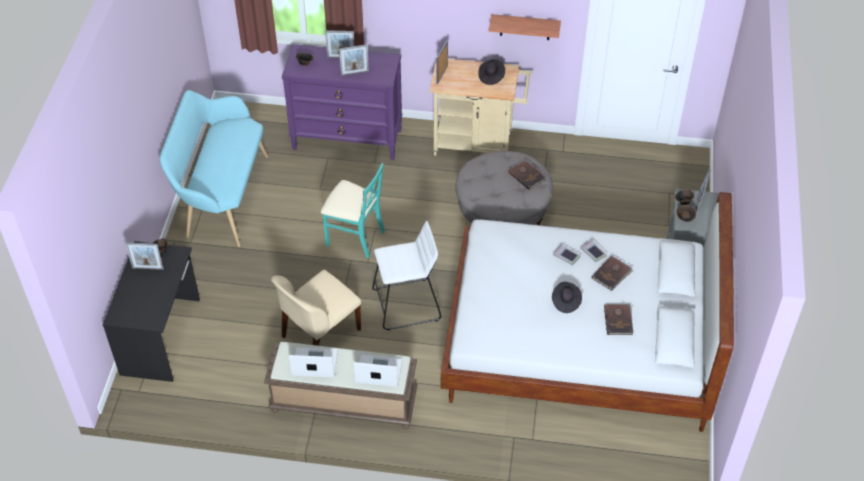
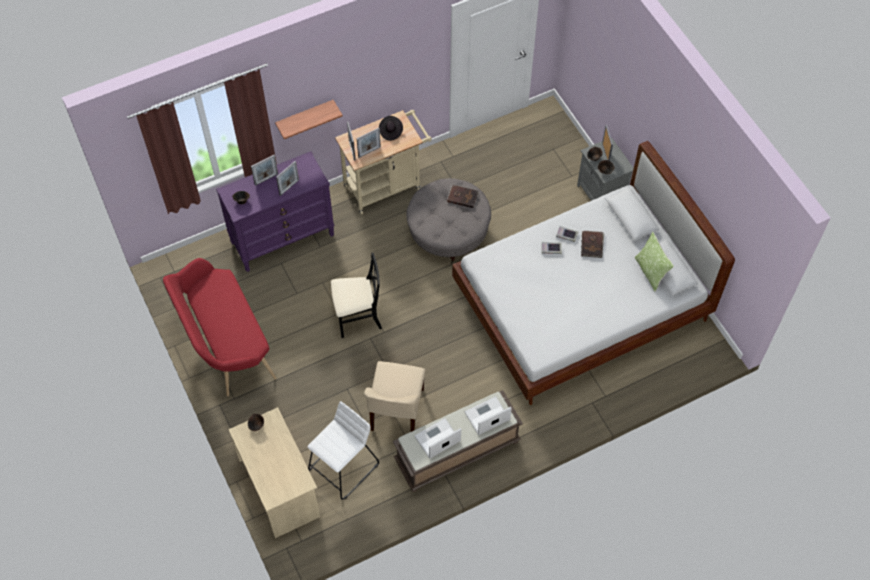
camera: 35 degrees left, 10 degrees up
(148, 268) = (259, 444): picture frame -> picture frame (369, 152)
(162, 336) = (280, 487): black desk -> beige desk
(222, 197) = (225, 345): turquoise bench -> red bench
(355, 237) = (357, 317): turquoise chair -> black chair
(406, 305) = (440, 349): white stool -> white stool (343, 467)
(525, 27) = (402, 79): shelf -> shelf (305, 118)
(565, 302) = (578, 285): black hat -> none
(618, 320) = (623, 277): brown book -> none
(652, 331) = (650, 272): none -> pillow

